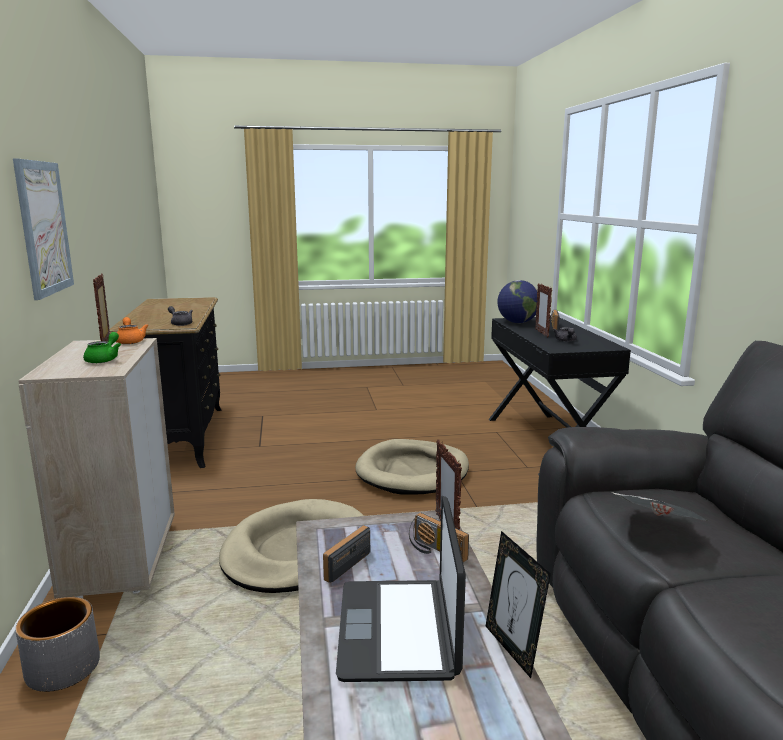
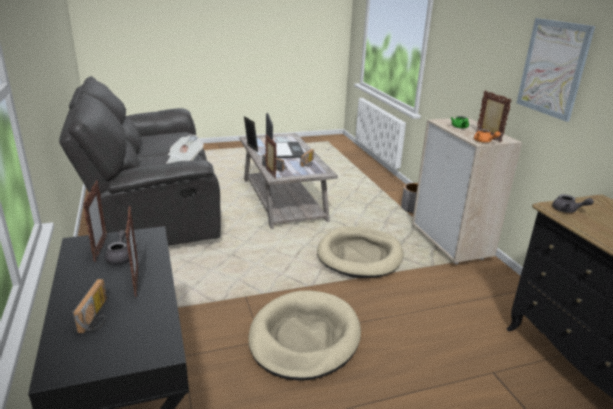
camera: 170 degrees right, 10 degrees up
(517, 322) = (147, 333): globe -> none
(588, 344) = (100, 249): none -> picture frame

